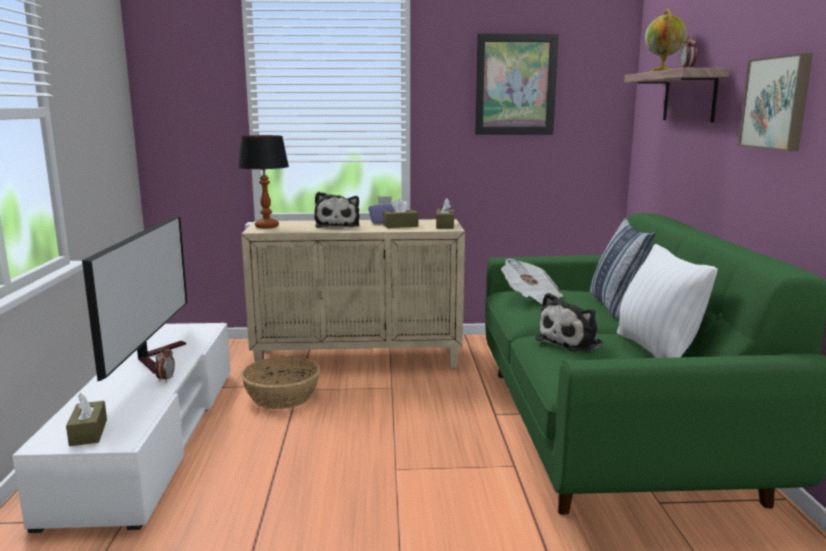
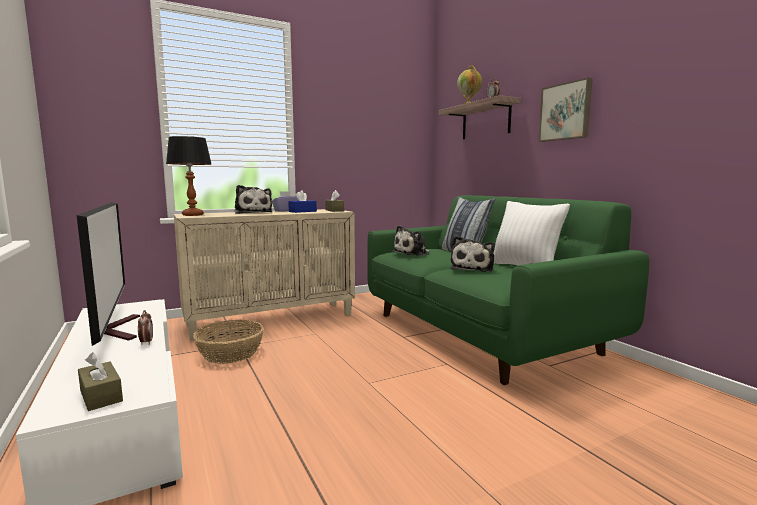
camera: 25 degrees left, 5 degrees down
(400, 226) = (302, 211): brown tissue box -> blue tissue box
(515, 85) = (363, 117): picture -> none
(531, 299) = (413, 253): newspaper -> plush toy

